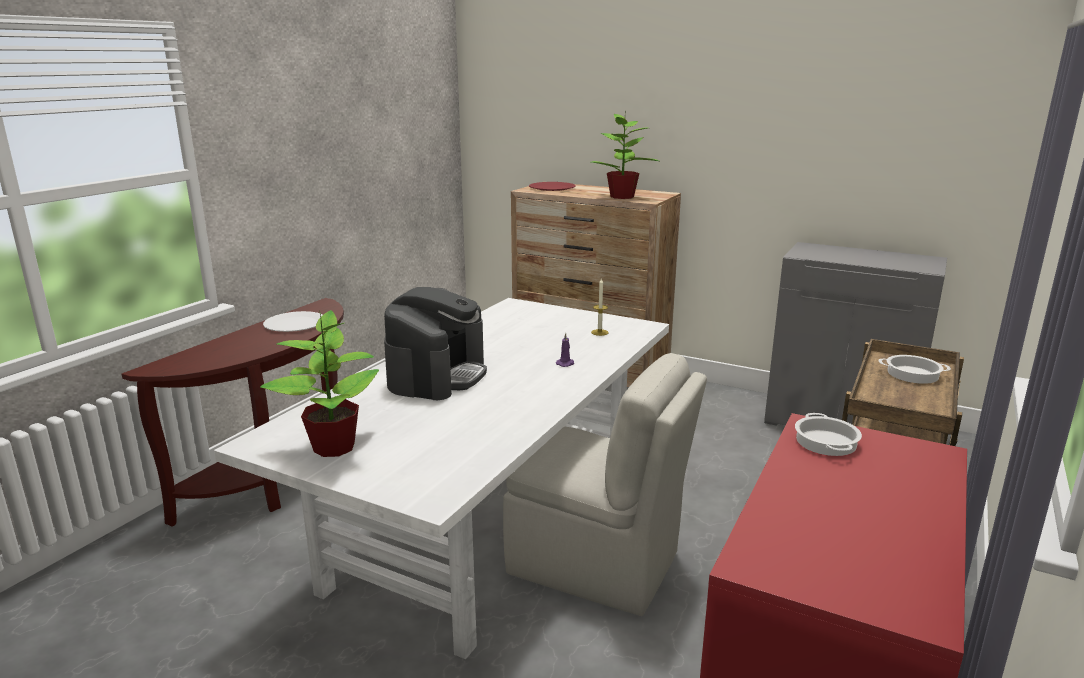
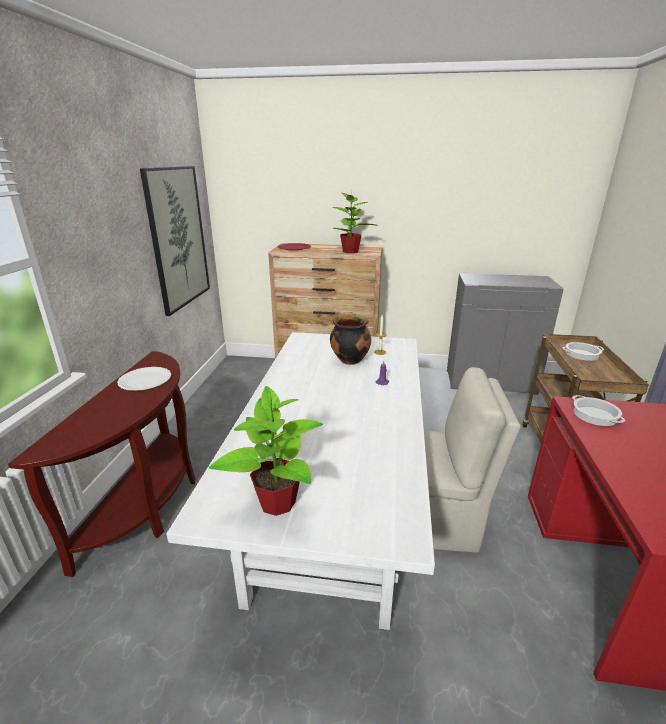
camera: 20 degrees left, 5 degrees up
(399, 165) = (178, 238): none -> picture
(437, 375) = (301, 409): coffee machine -> none
(549, 335) = (349, 359): none -> cooking pot

